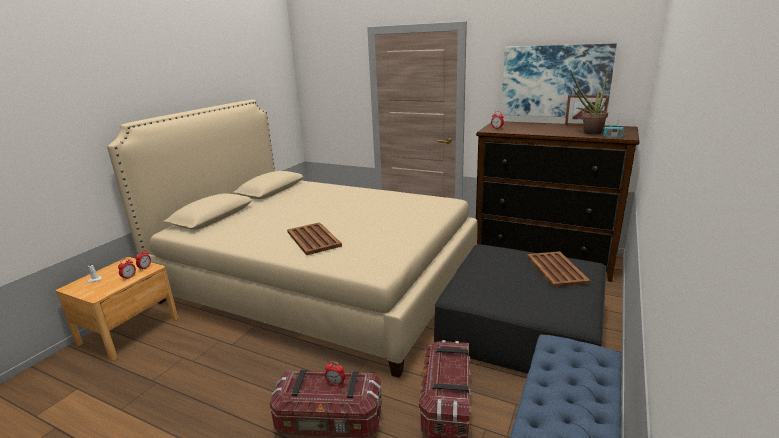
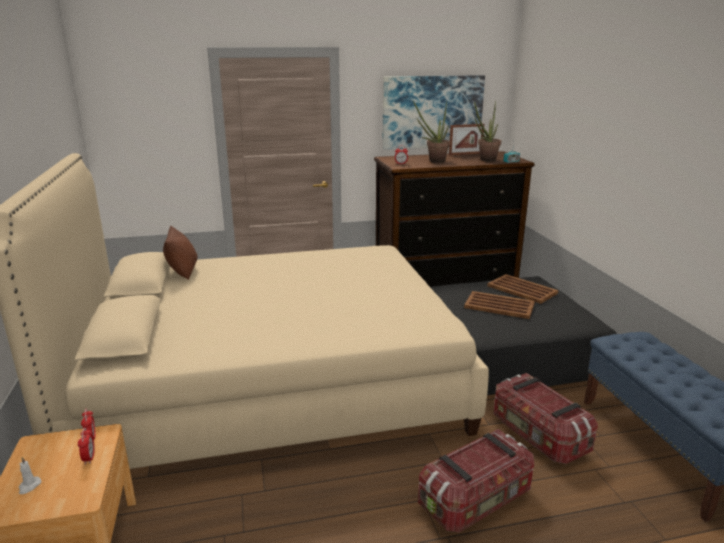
camera: 40 degrees left, 0 degrees up
(300, 188) = (183, 271): none -> brown pillow
(313, 238) = (325, 319): brown tray -> brown tray (498, 305)
(336, 383) = (482, 453): alarm clock -> none
(533, 129) = (433, 161): none -> potted plant

